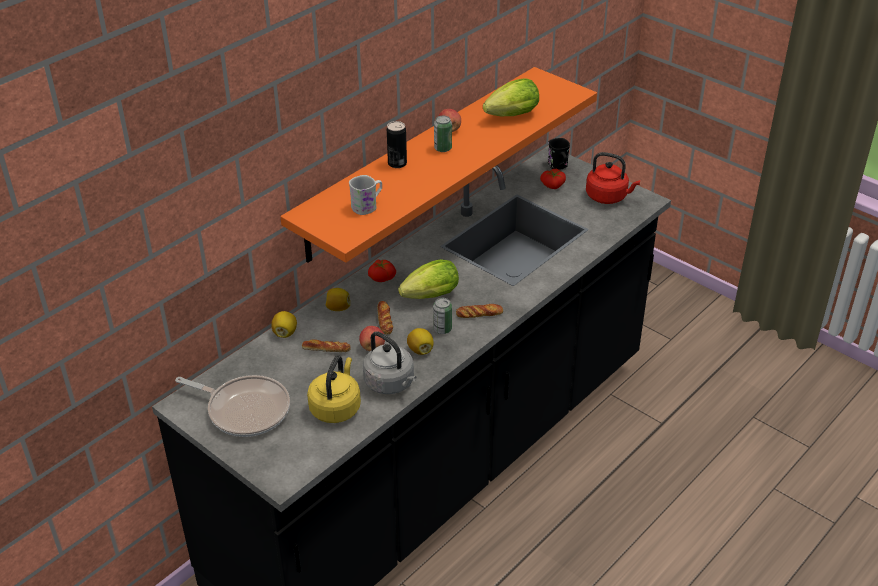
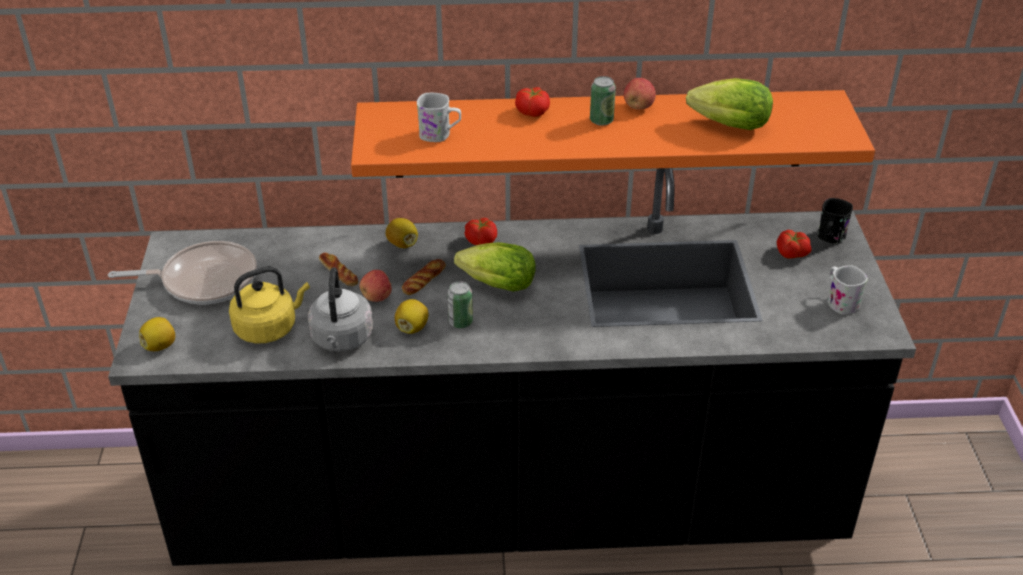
camera: 45 degrees right, 0 degrees up
(245, 410) = (204, 280): frying pan -> frying pan turned 75 degrees counterclockwise
(285, 333) = (329, 237): lemon -> lemon (160, 346)
(397, 163) = (533, 111): can -> tomato
(479, 314) = (516, 331): bread -> none
(608, 197) = (839, 301): red kettle -> white mug

